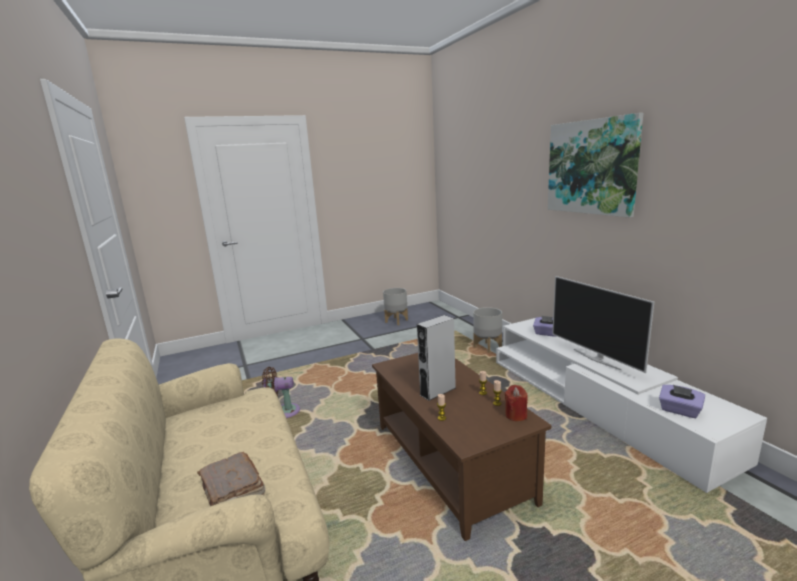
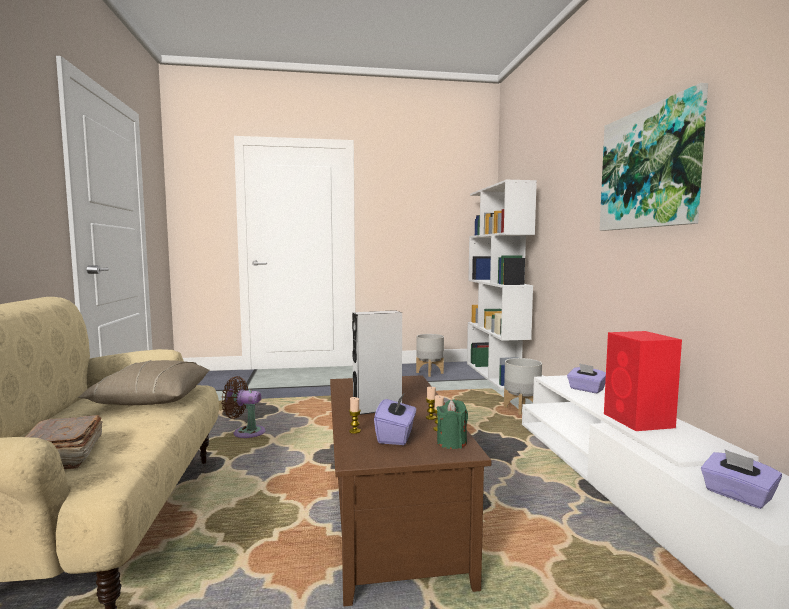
camera: 15 degrees right, 10 degrees down
(238, 415) = (151, 399): none -> beige pillow
(449, 315) = (496, 375): none -> white bookcase
(474, 417) = (396, 436): none -> purple tissue box
(516, 415) = (451, 443): red candle -> green candle
(596, 359) = (639, 421): television -> red speaker

